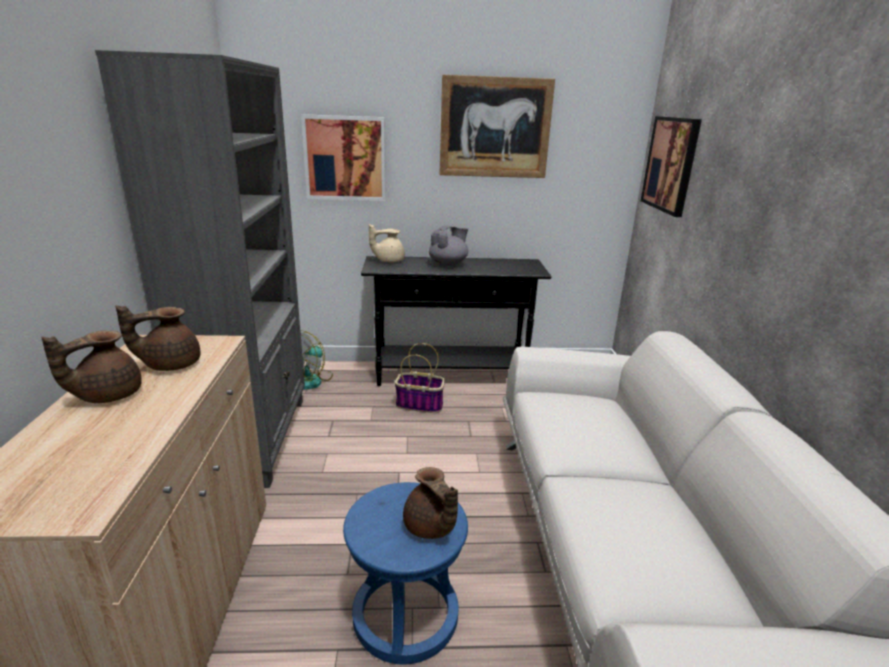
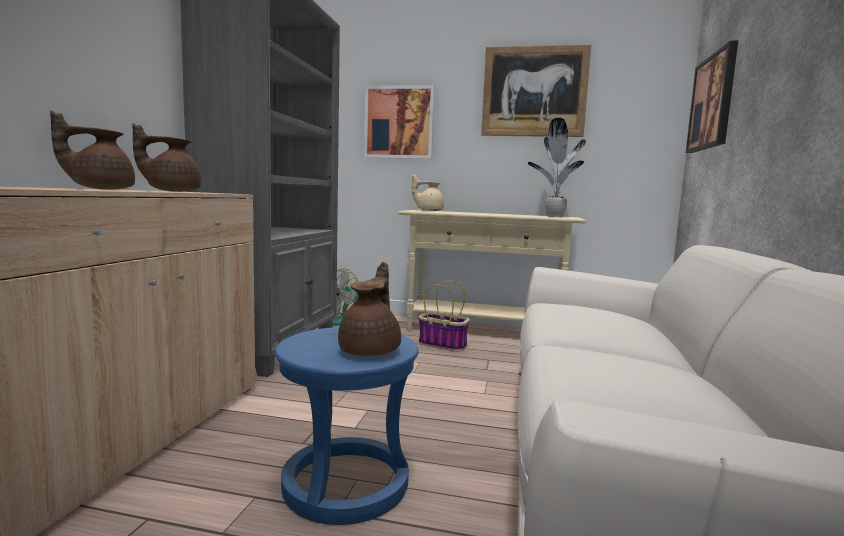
camera: 15 degrees right, 15 degrees down
(430, 527) = (371, 350): brown teapot -> brown teapot turned 150 degrees counterclockwise
(448, 264) = (484, 213): grey teapot -> none
(451, 375) = (484, 331): black console table -> beige console table
(519, 267) = (554, 216): none -> potted plant

